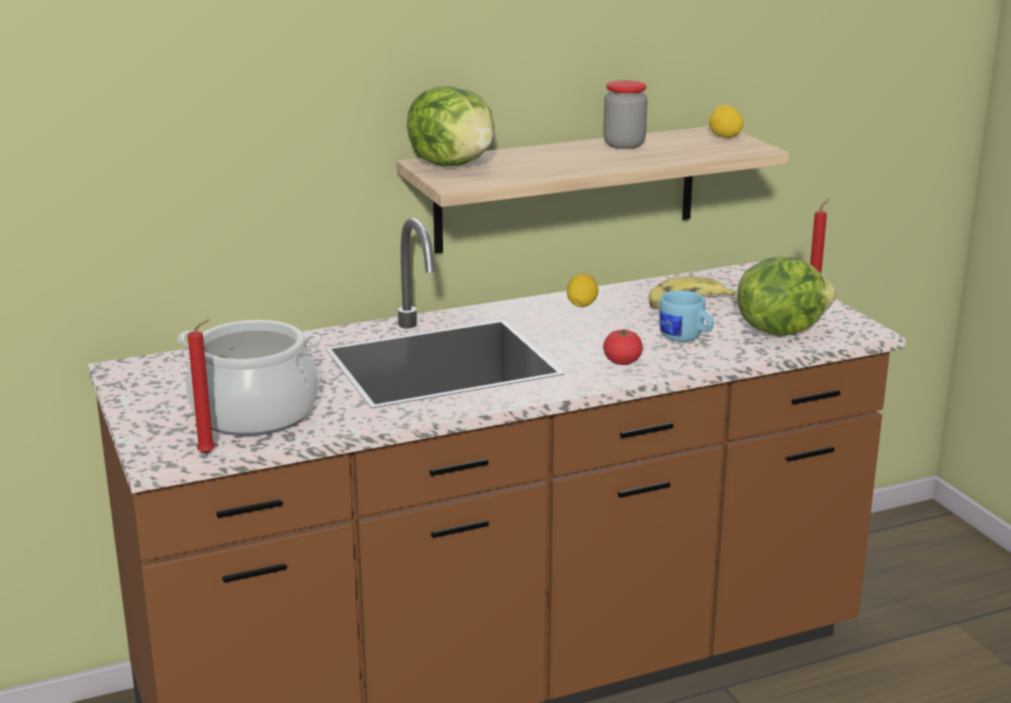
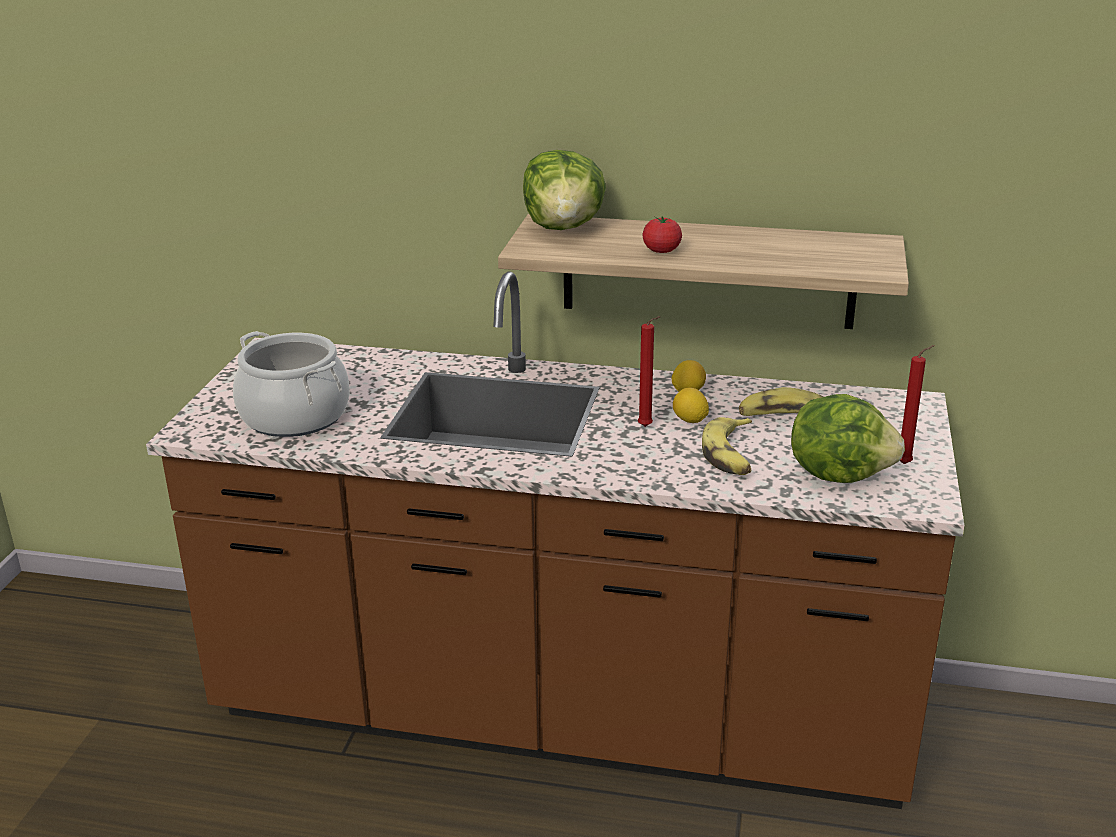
camera: 35 degrees right, 5 degrees up
(209, 454) = (220, 440): red candle -> red candle (647, 427)
(622, 362) = (638, 460): tomato -> tomato (661, 250)
(624, 145) = (754, 239): jar -> none
(686, 339) = (731, 455): blue mug -> banana
(725, 137) = (872, 251): lemon -> lemon (689, 420)

